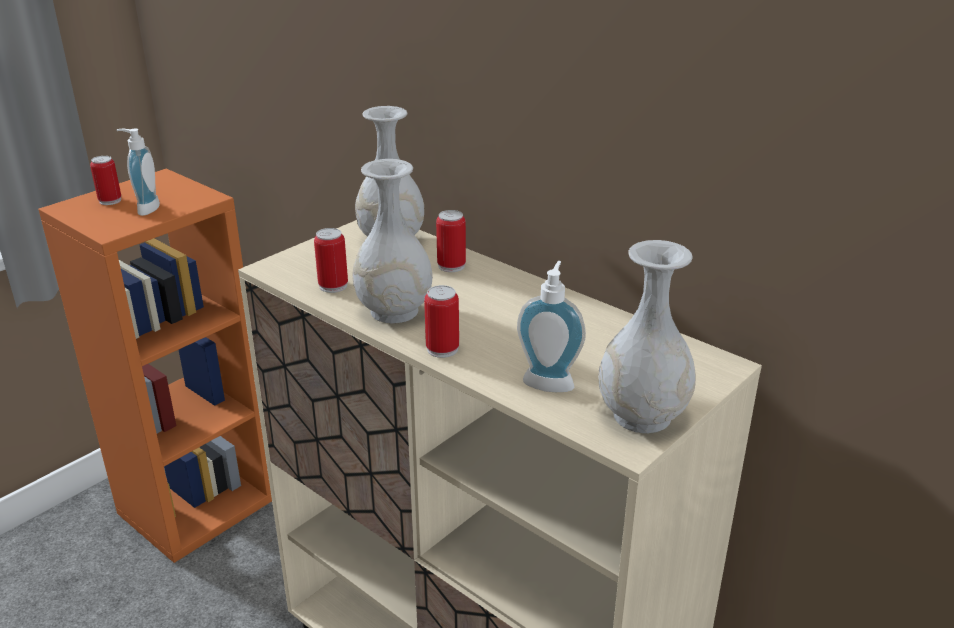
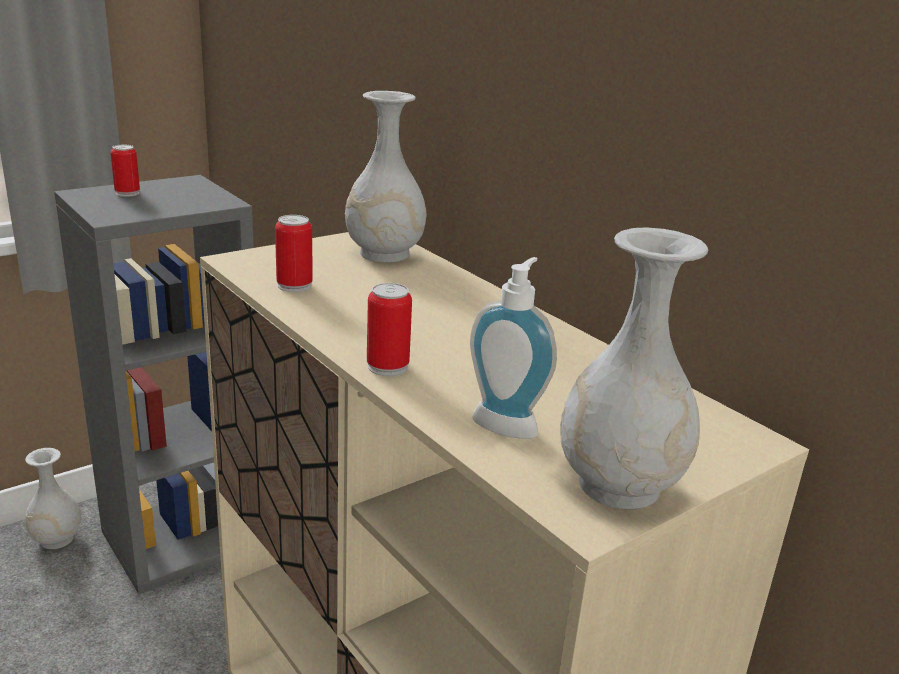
camera: 10 degrees right, 5 degrees down
(145, 208) = (157, 204): soap dispenser -> none
(198, 504) = (184, 537): orange bookcase -> grey bookcase
(393, 311) = (350, 319): white vase -> white vase (56, 539)
(451, 266) = (441, 285): can -> none

